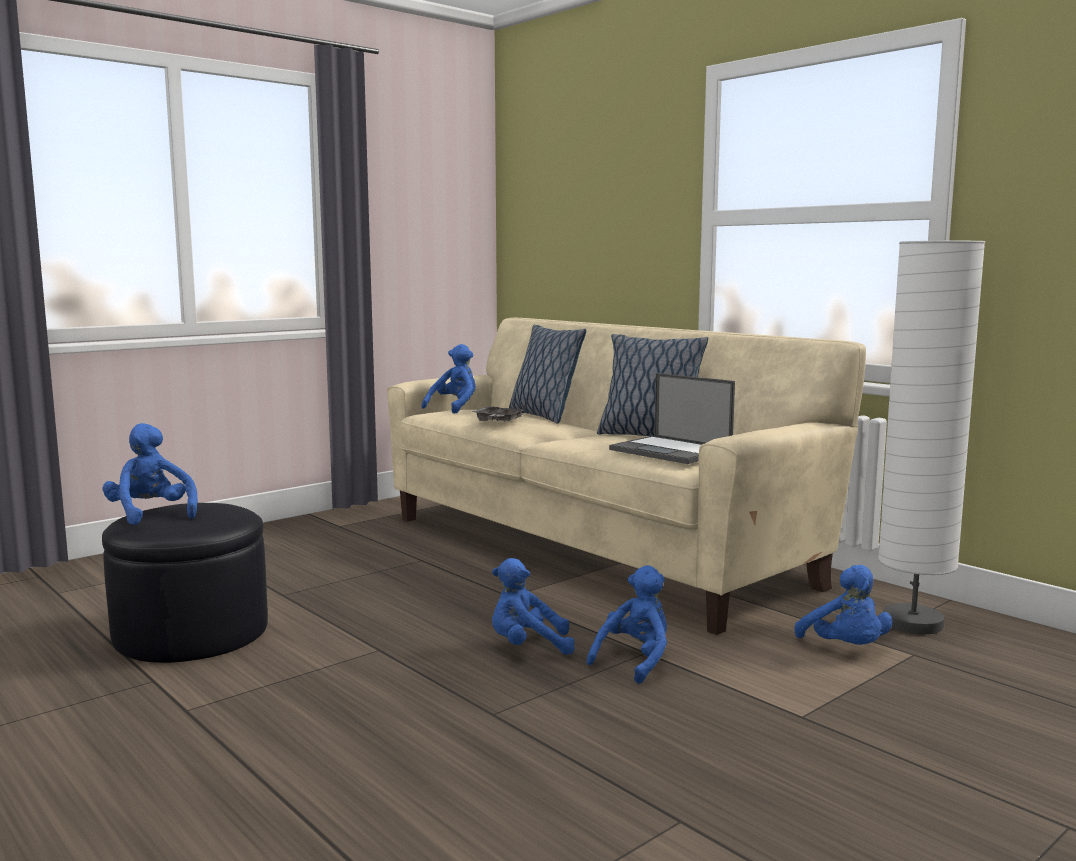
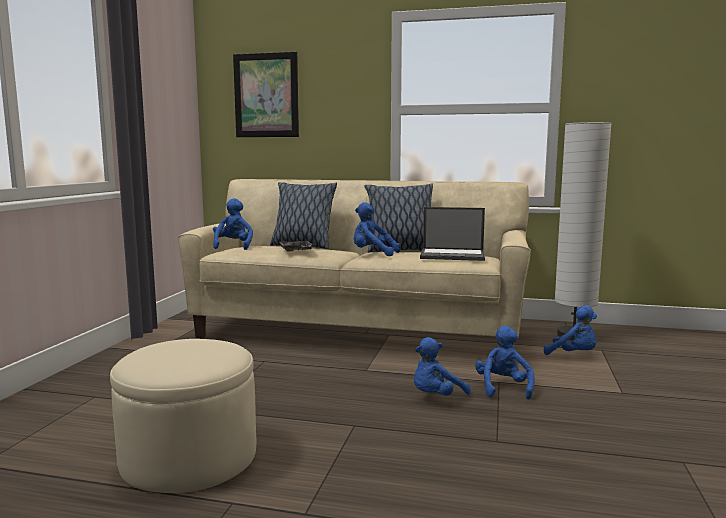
camera: 35 degrees left, 0 degrees up
(151, 514) = (152, 358): blue plush toy -> blue plush toy (372, 254)
(191, 632) = (189, 457): black ottoman -> beige ottoman
(561, 201) = (266, 95): none -> picture

